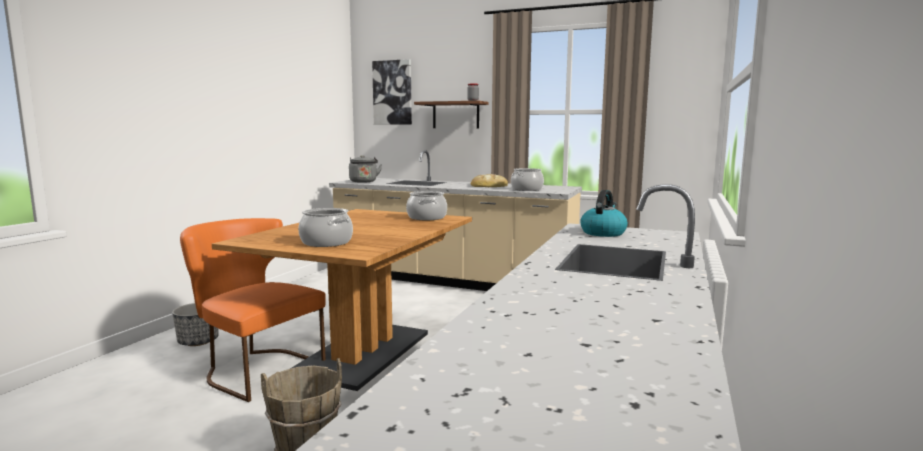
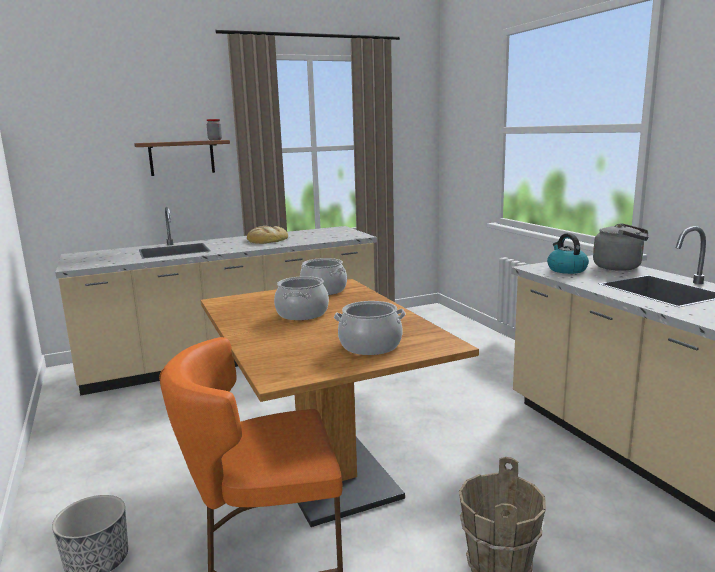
camera: 45 degrees left, 5 degrees up
(363, 182) = (100, 261): grey kettle -> grey kettle (620, 267)
(392, 92) = (79, 130): picture -> none
(527, 189) = (321, 237): cooking pot -> cooking pot (302, 314)

